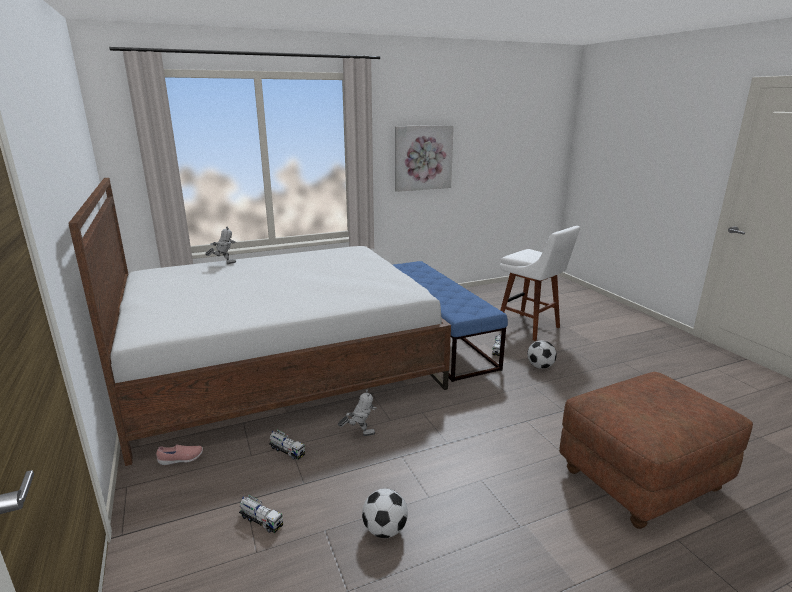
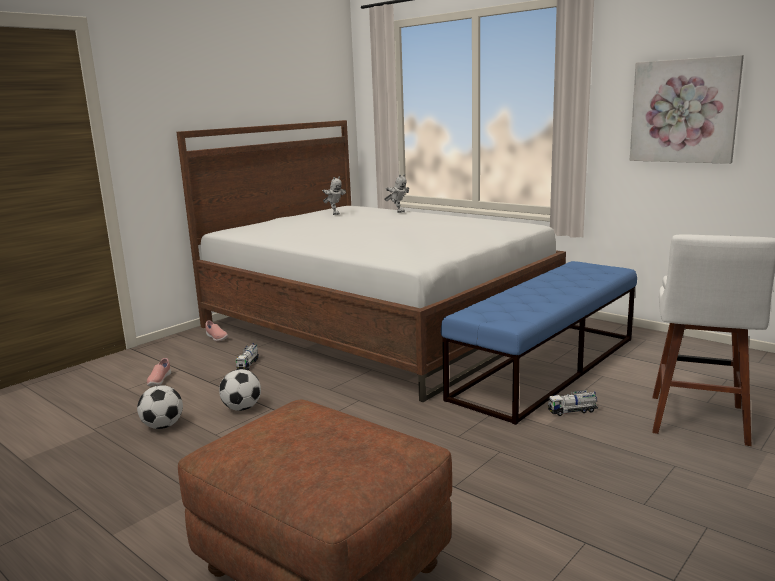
camera: 65 degrees right, 5 degrees down
(261, 521) = (159, 381): toy truck -> pink shoe
(359, 433) = (294, 382): toy robot -> toy robot (334, 214)
(540, 366) = (566, 450): football -> football (242, 408)

